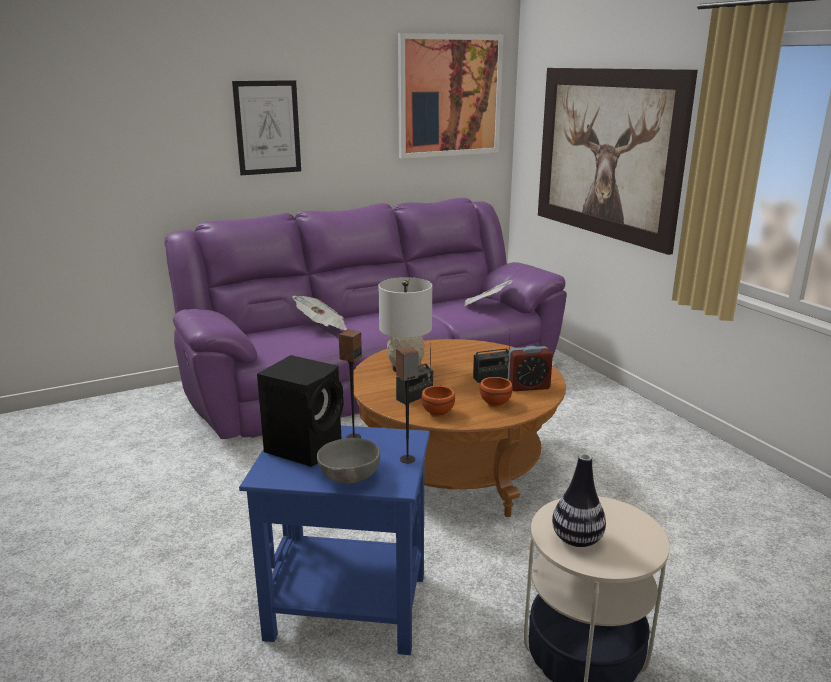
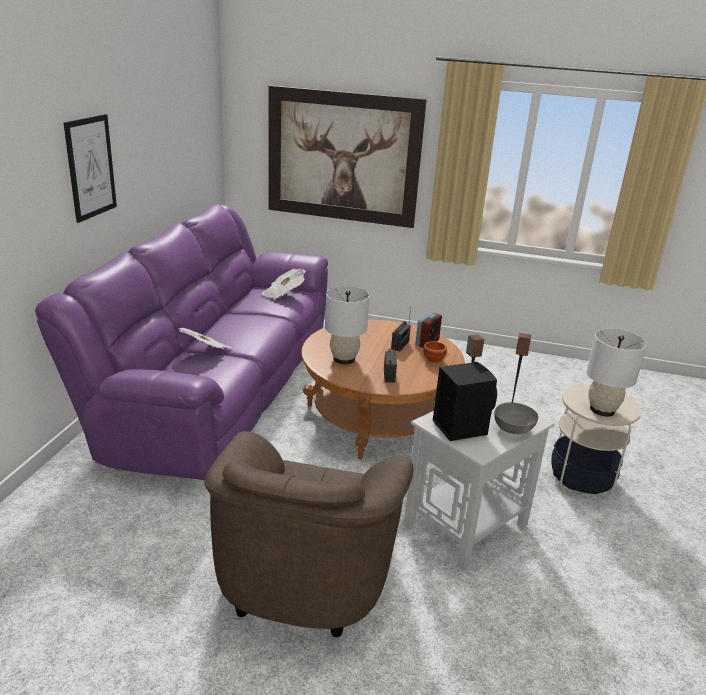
camera: 50 degrees left, 5 degrees up
(155, 546) = (306, 574): none -> brown armchair
(345, 606) = (465, 525): blue side table -> white side table
(438, 412) = (420, 379): brown bowl -> none
(449, 96) = (192, 113): picture -> none
(576, 540) = (602, 410): vase -> white table lamp

